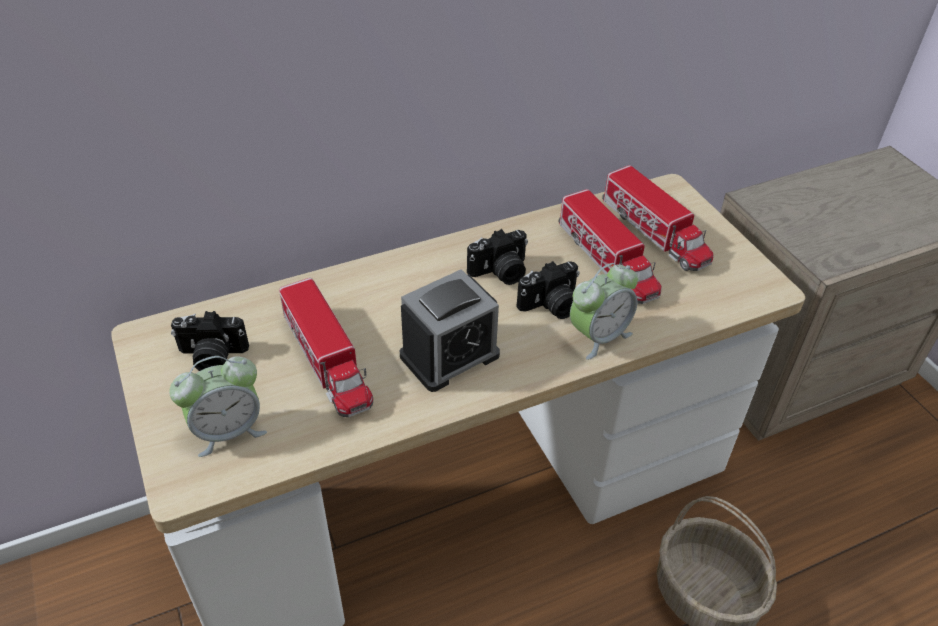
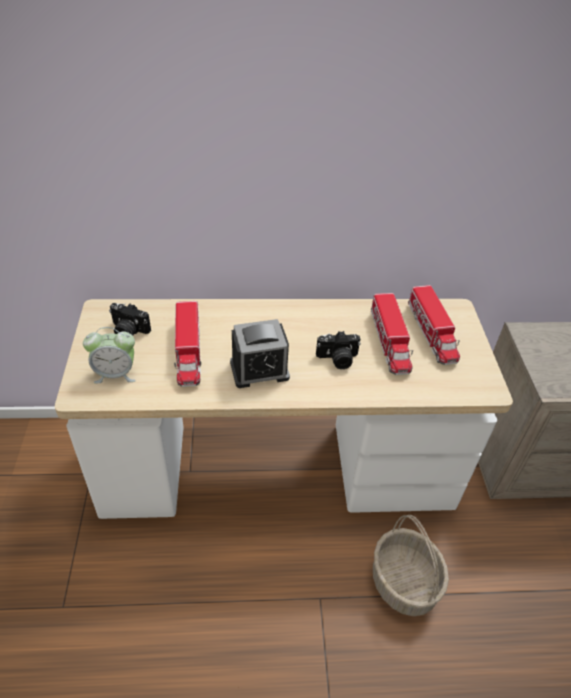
camera: 20 degrees right, 0 degrees up
(500, 273) = (317, 330): camera -> none
(598, 336) = (357, 386): alarm clock -> none

